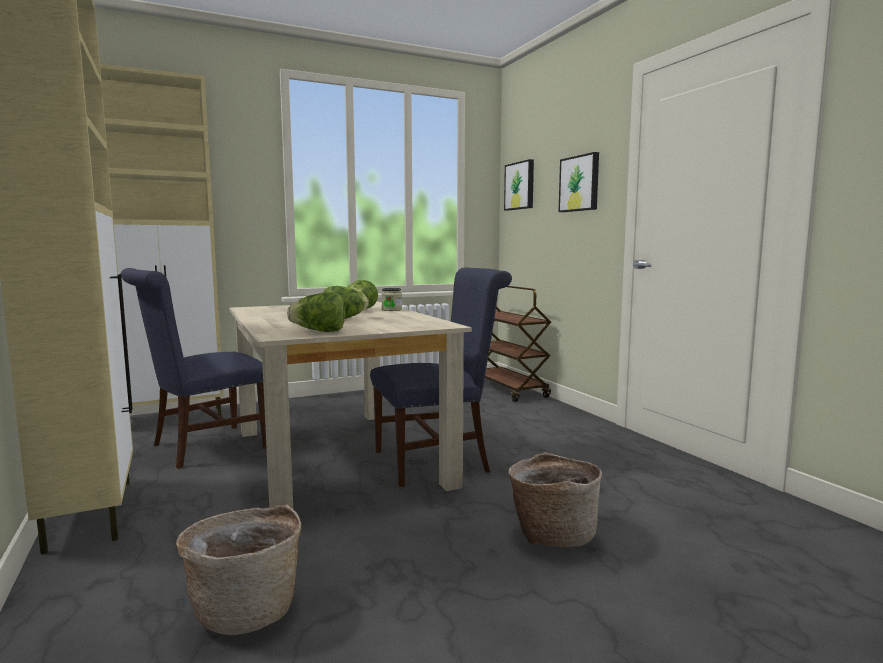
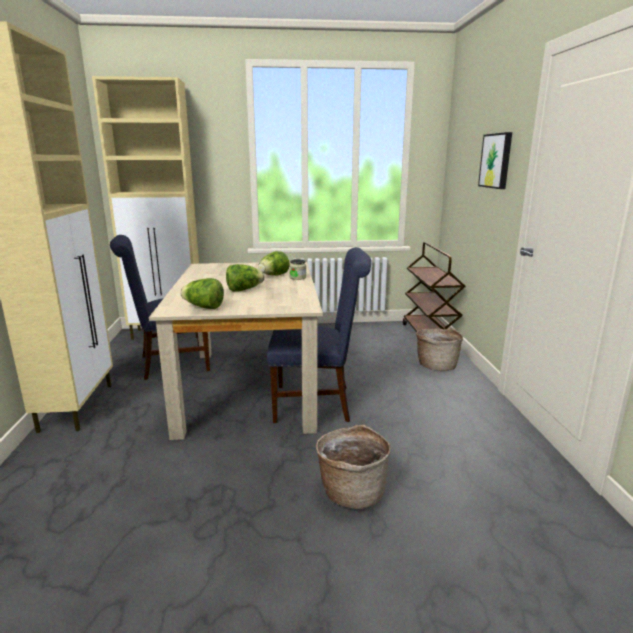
camera: 20 degrees right, 10 degrees up
(246, 609) = (114, 502): basket -> basket (436, 365)
(520, 186) = (458, 153): picture -> none

